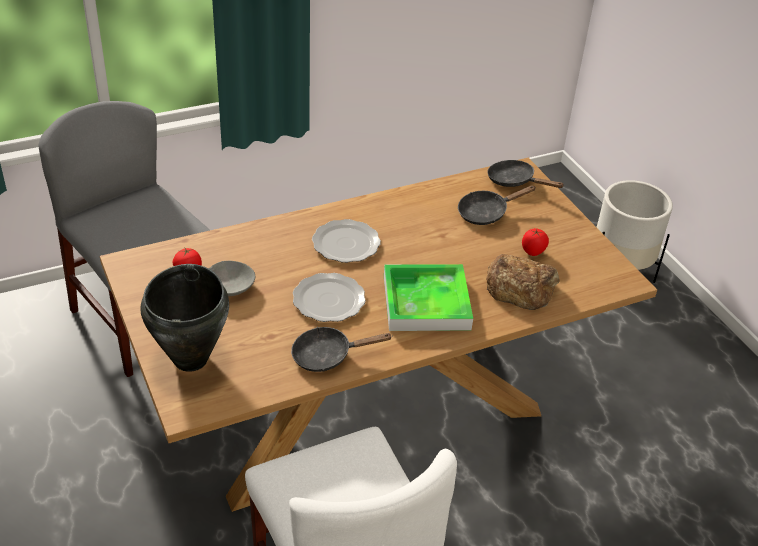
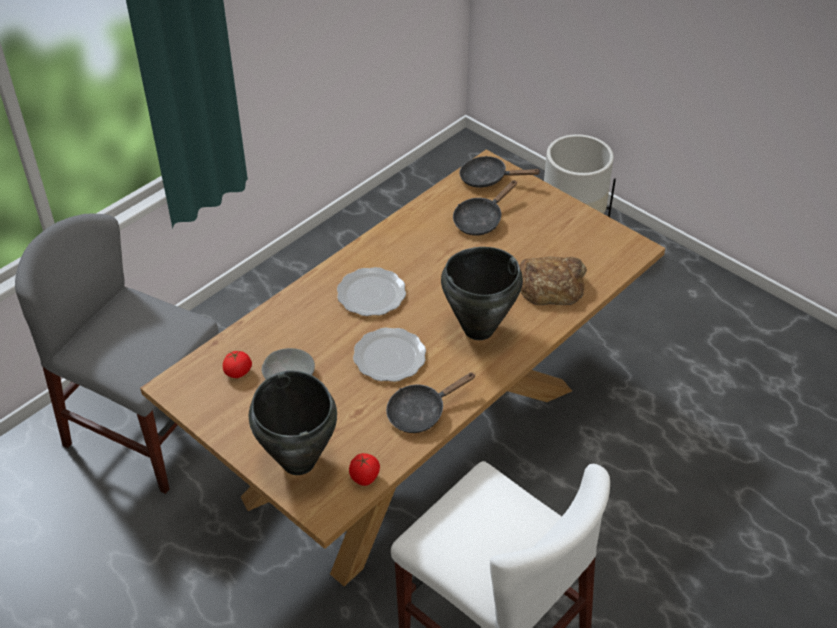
camera: 20 degrees left, 5 degrees up
(426, 302) = (478, 329): tray -> black cooking pot
(533, 252) = (543, 246): tomato -> tomato (365, 478)

